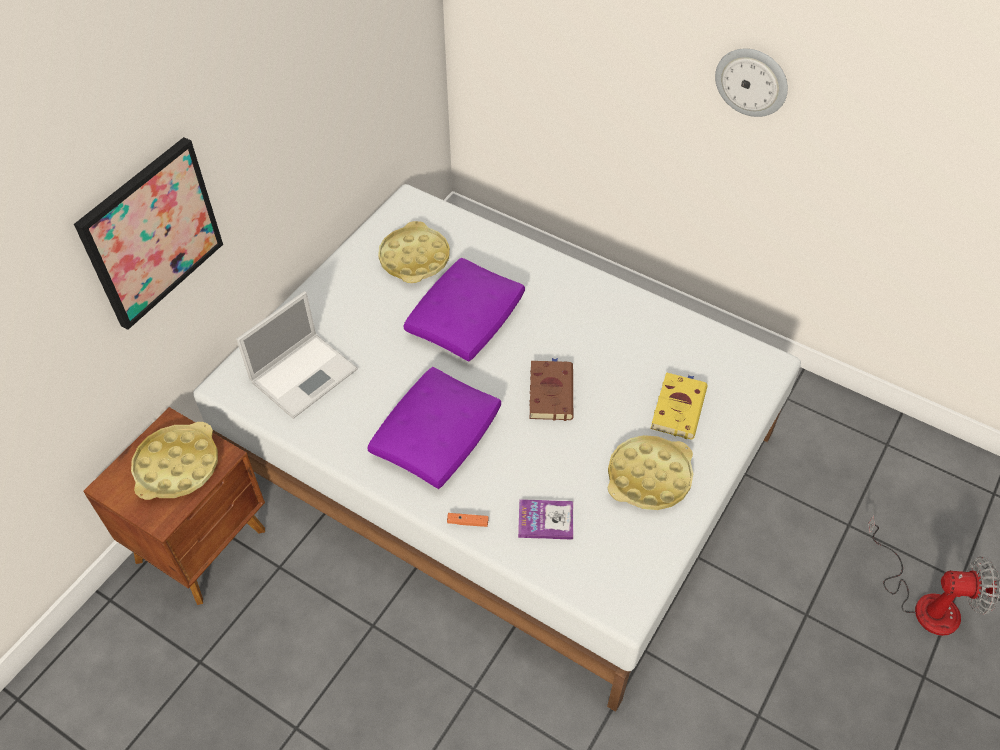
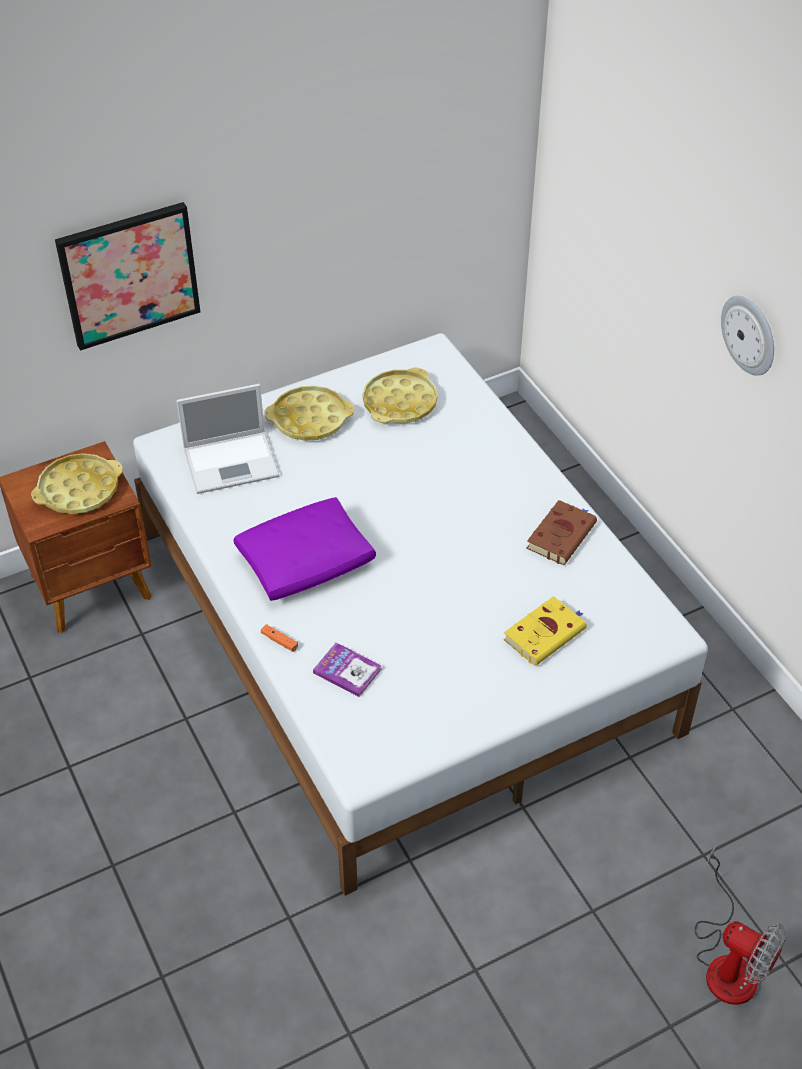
camera: 30 degrees right, 5 degrees down
(466, 318) = (407, 473): purple pillow -> none
(550, 391) = (435, 568): brown book -> brown book (561, 534)
(649, 477) = (469, 679): yellow tray -> yellow tray (310, 419)

